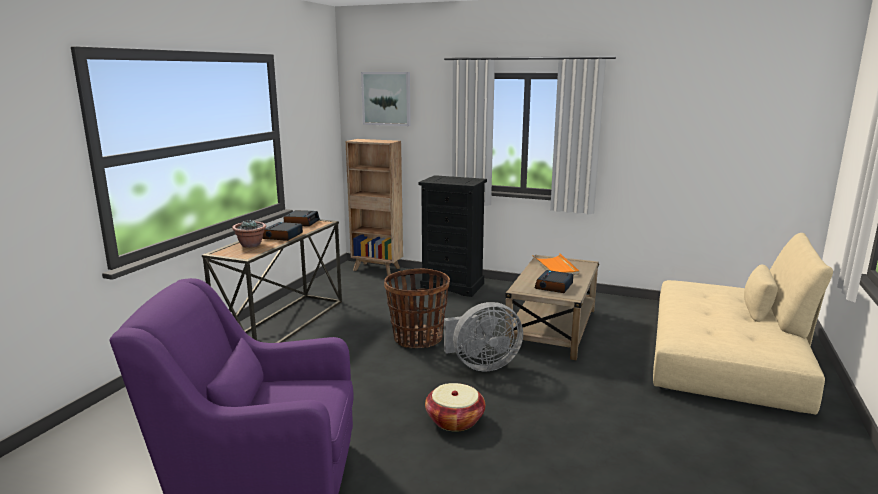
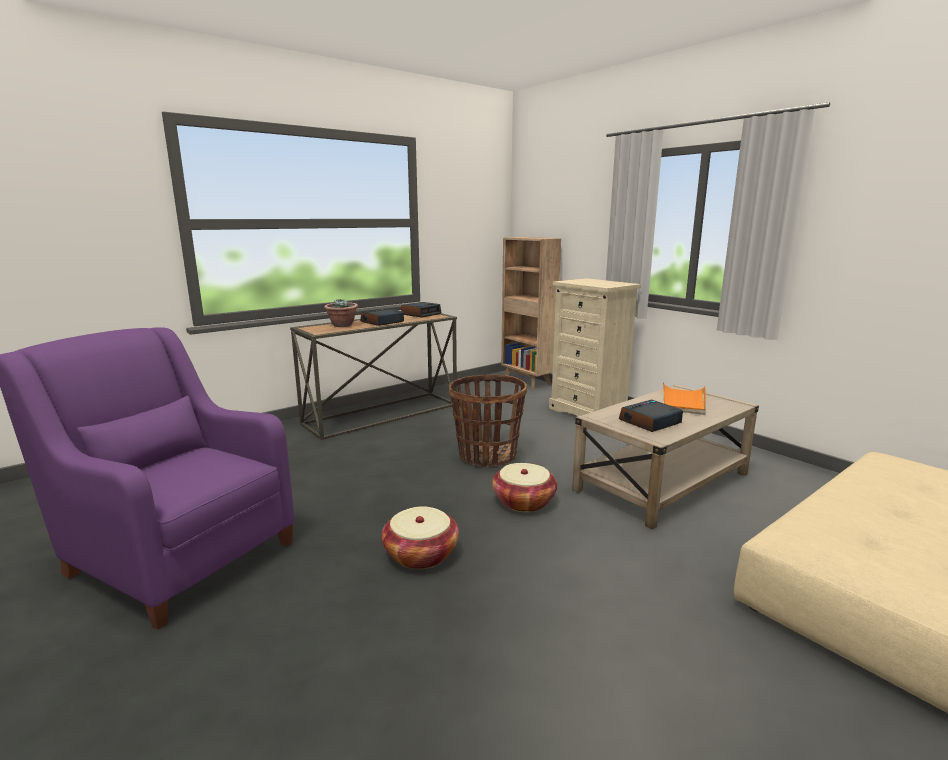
camera: 30 degrees right, 0 degrees up
(386, 98) = (551, 190): picture -> none
(453, 286) = (588, 411): black dresser -> beige dresser
(481, 365) = (523, 502): grey fan -> basket

